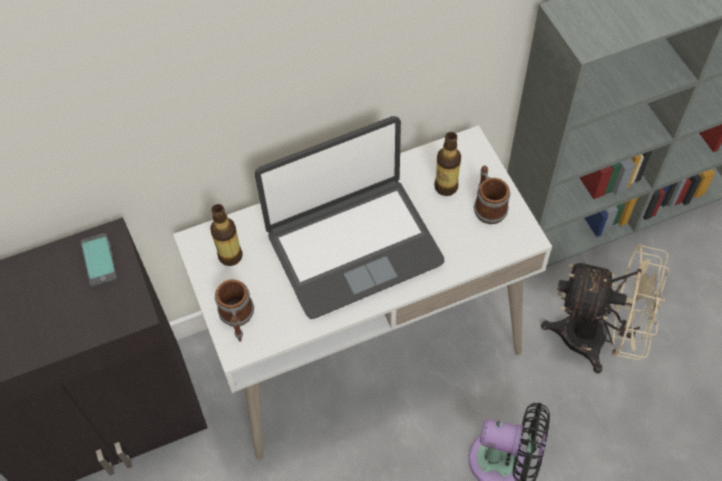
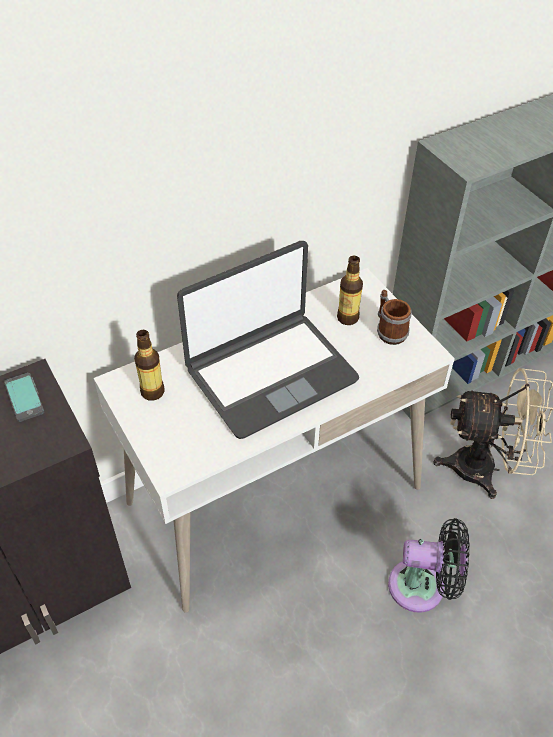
camera: 10 degrees left, 10 degrees down
(237, 319) = (167, 446): mug -> none

